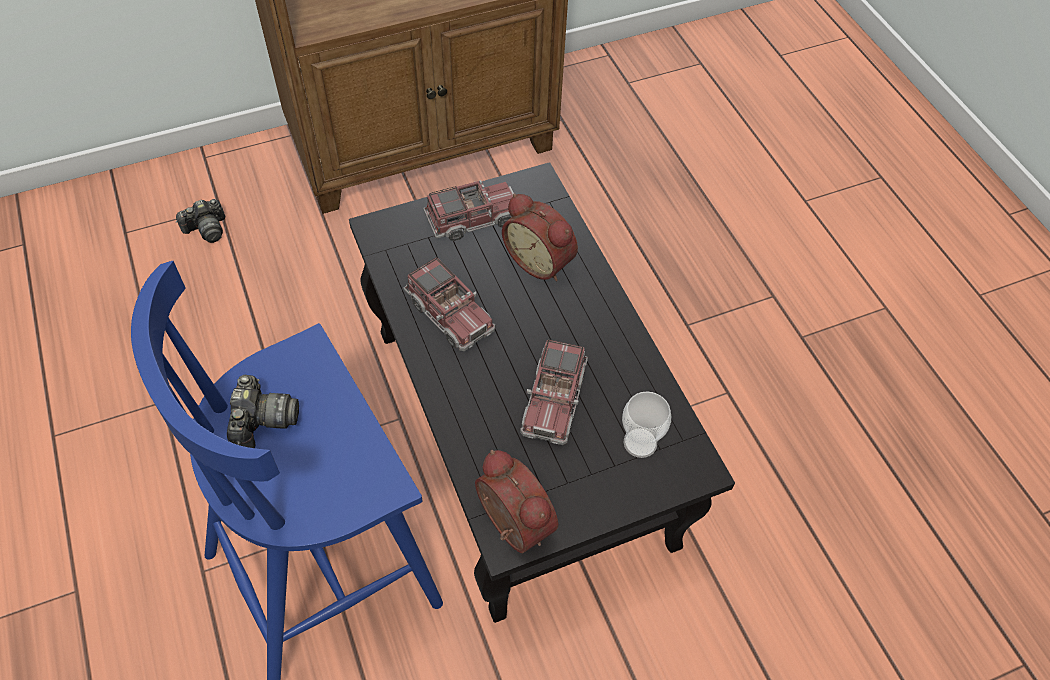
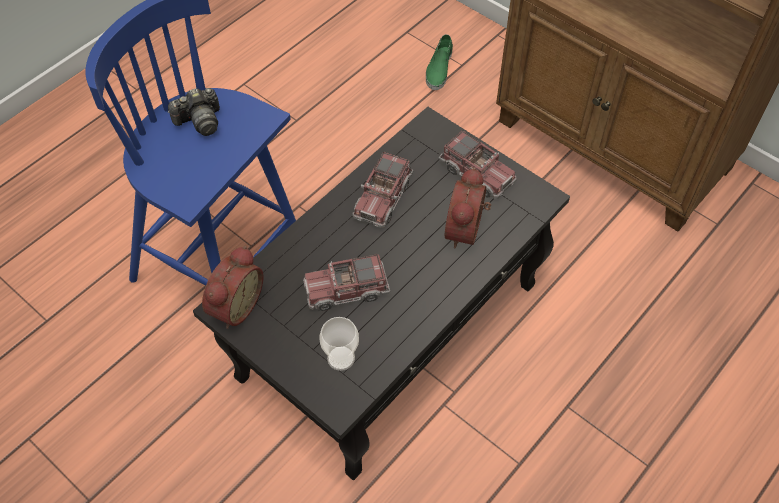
camera: 65 degrees right, 0 degrees up
(206, 229) = (439, 69): camera -> green shoe

